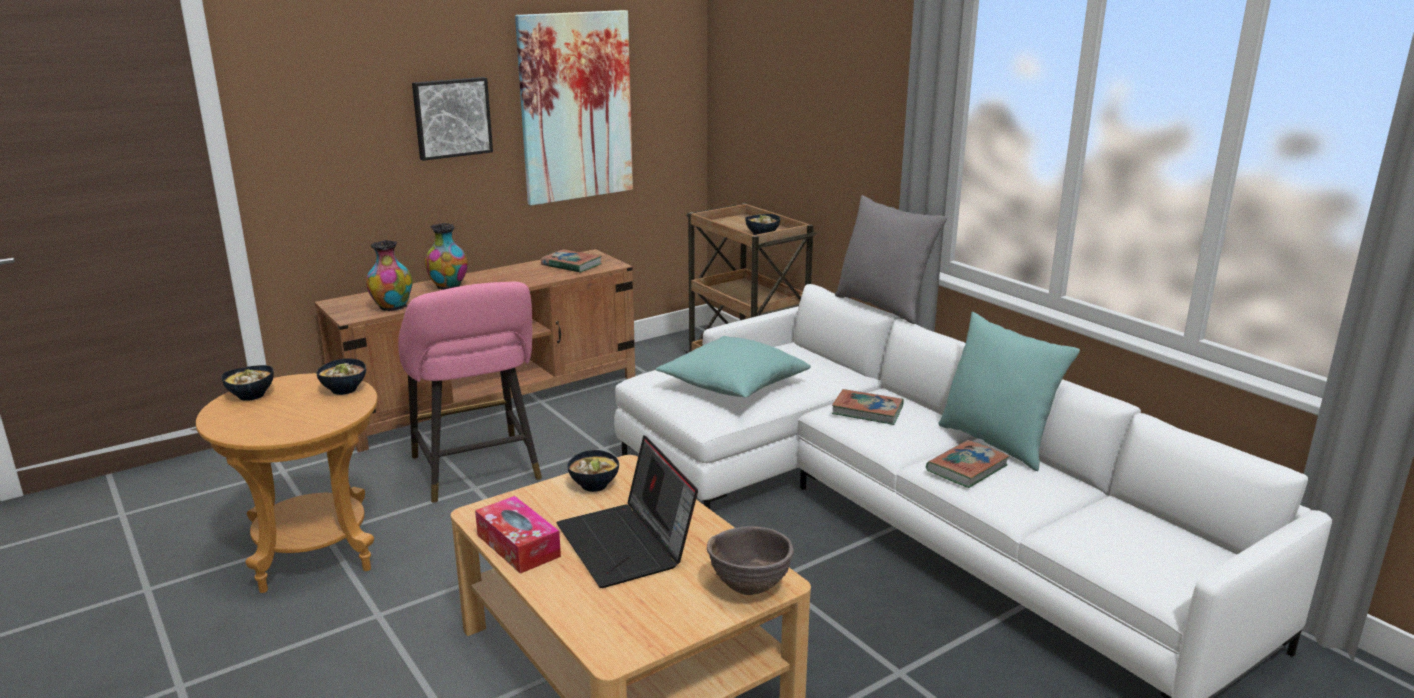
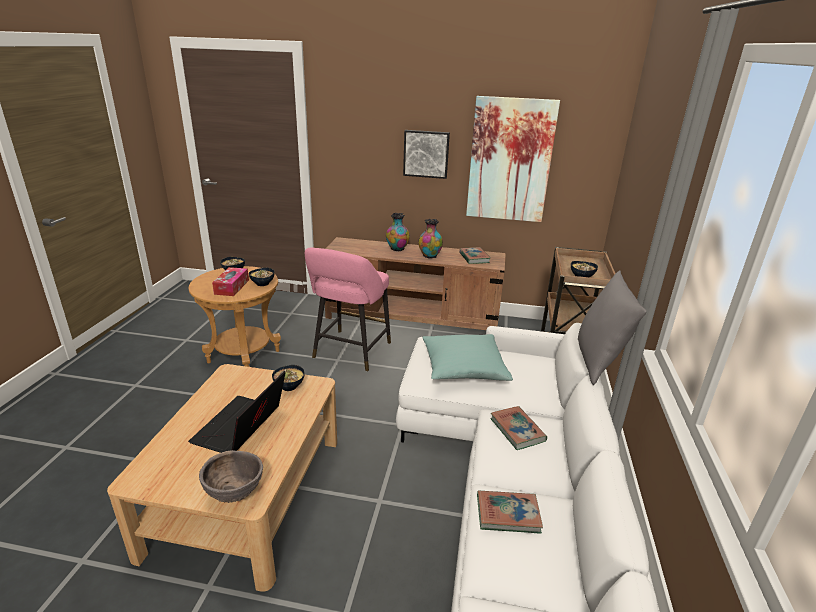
camera: 45 degrees right, 5 degrees up
(392, 307) = (356, 251): vase -> vase (429, 256)
(518, 546) = (209, 397): tissue box -> tissue box (232, 287)
(997, 442) = (568, 511): turquoise pillow -> none

